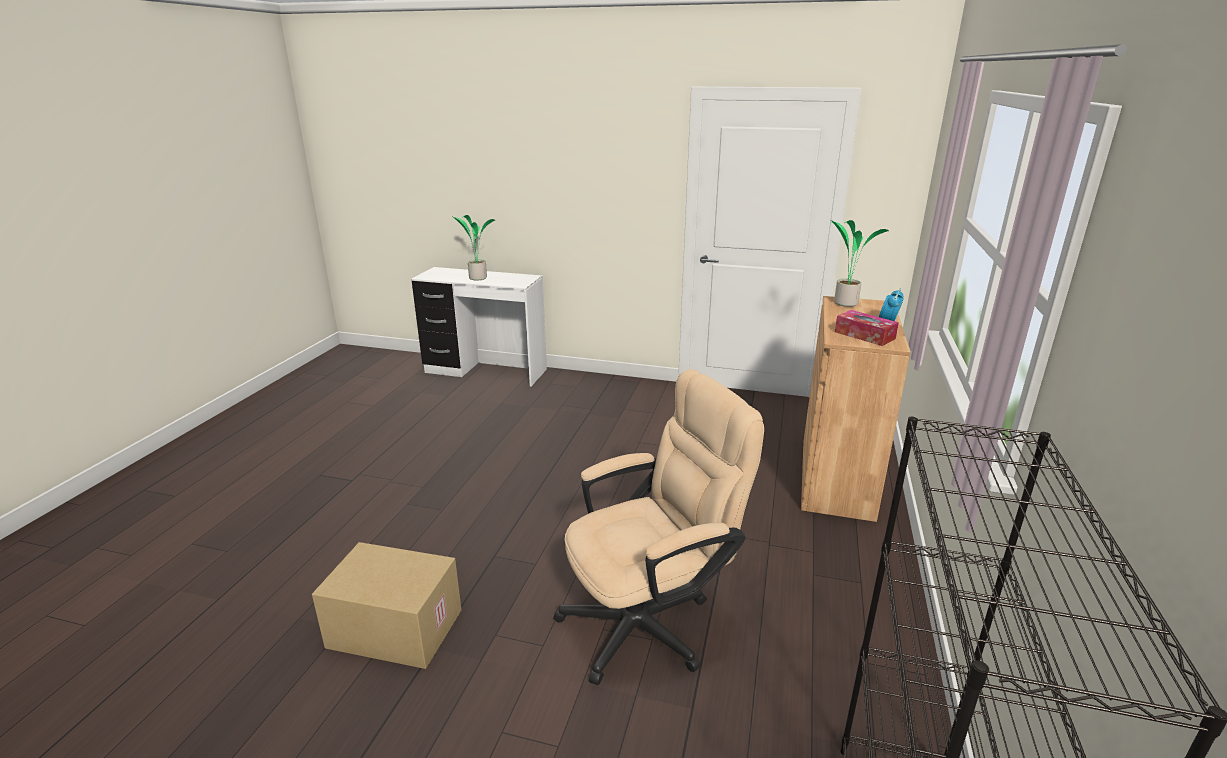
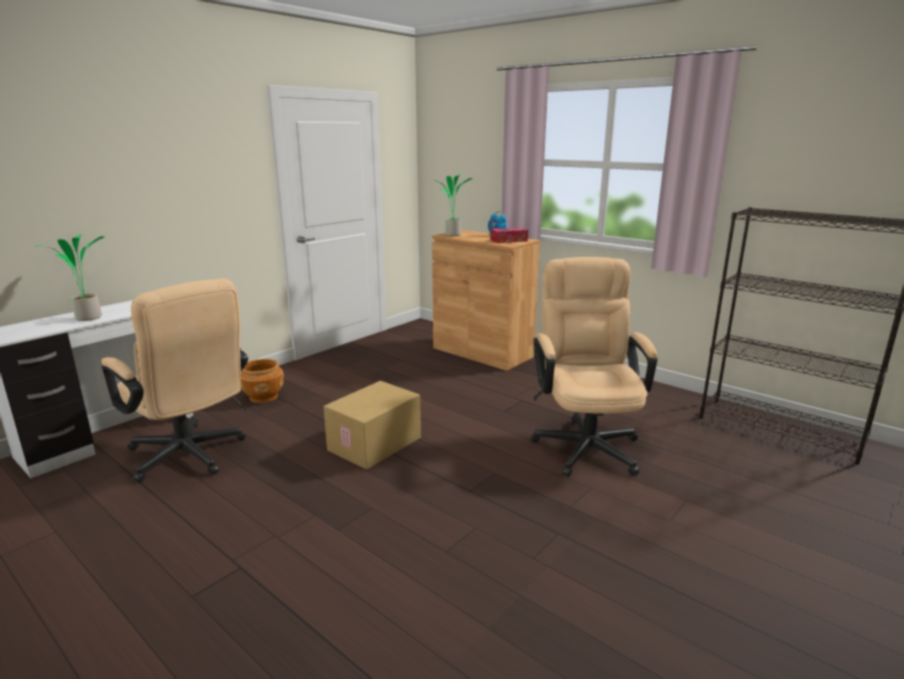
camera: 65 degrees left, 5 degrees down
(393, 630) = (539, 560): cardboard box -> cardboard box (375, 444)
(476, 408) = (191, 457): none -> beige office chair
(591, 397) = (264, 397): none -> brown planter

